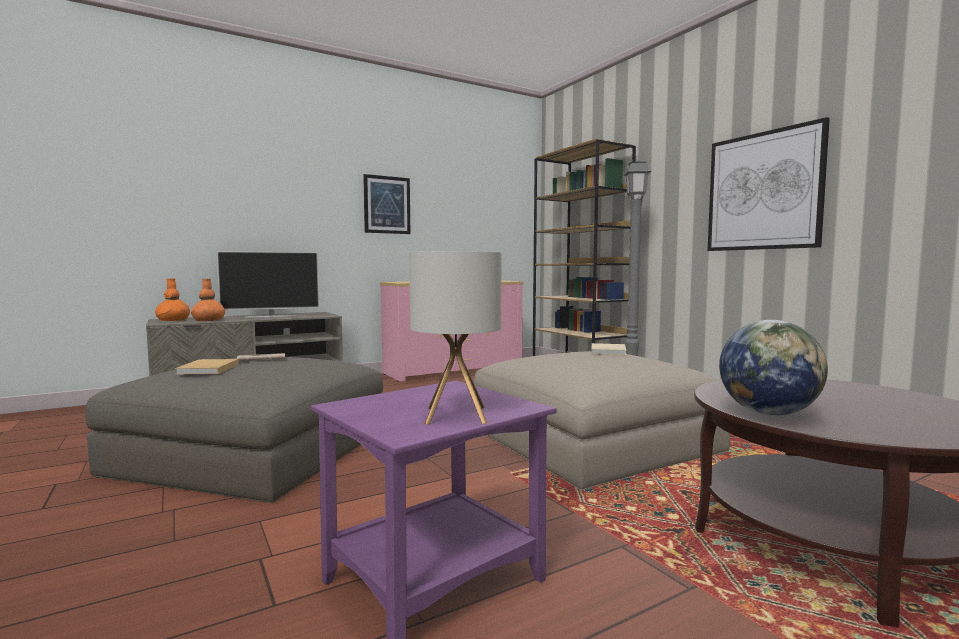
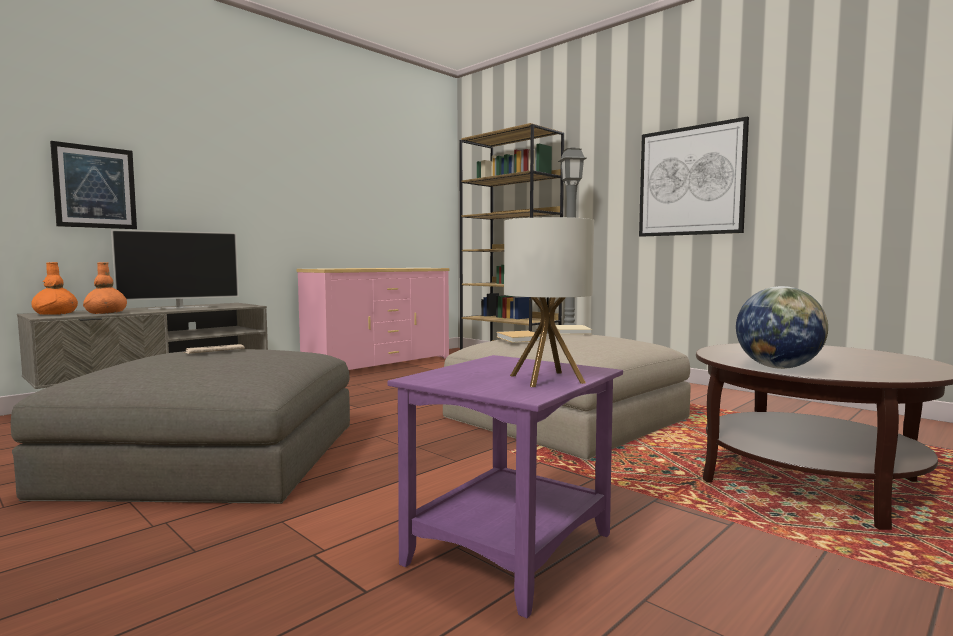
camera: 15 degrees left, 0 degrees up
(207, 369) = (163, 363): beige book -> beige book (521, 339)
(387, 205) = (302, 182): picture -> picture (95, 187)

